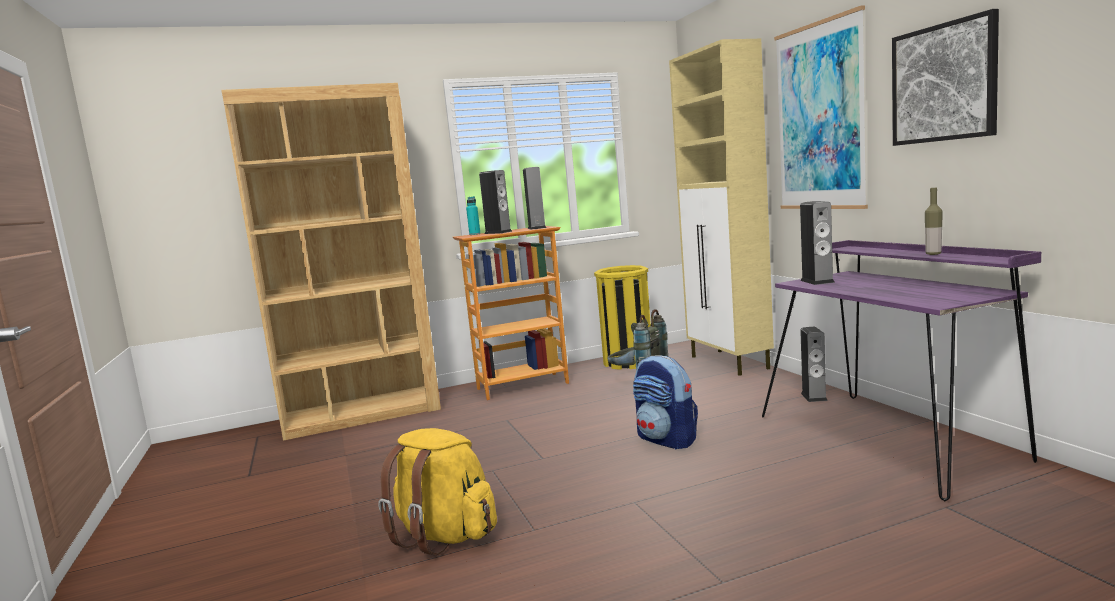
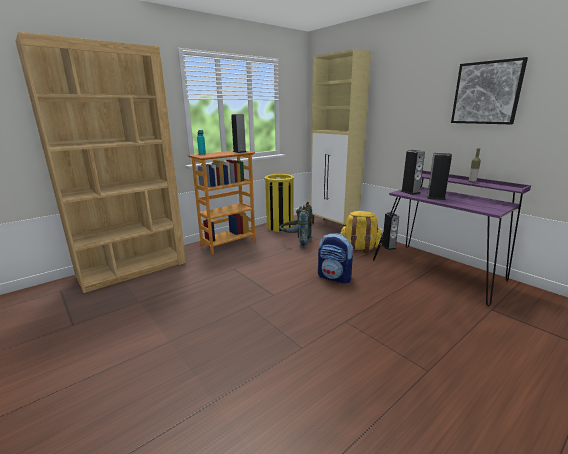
camera: 20 degrees left, 10 degrees up
(444, 536) = (249, 360): yellow backpack -> yellow backpack (359, 248)
(498, 232) = (217, 154): speaker -> speaker (435, 198)
(820, 117) = (404, 102): picture -> none

